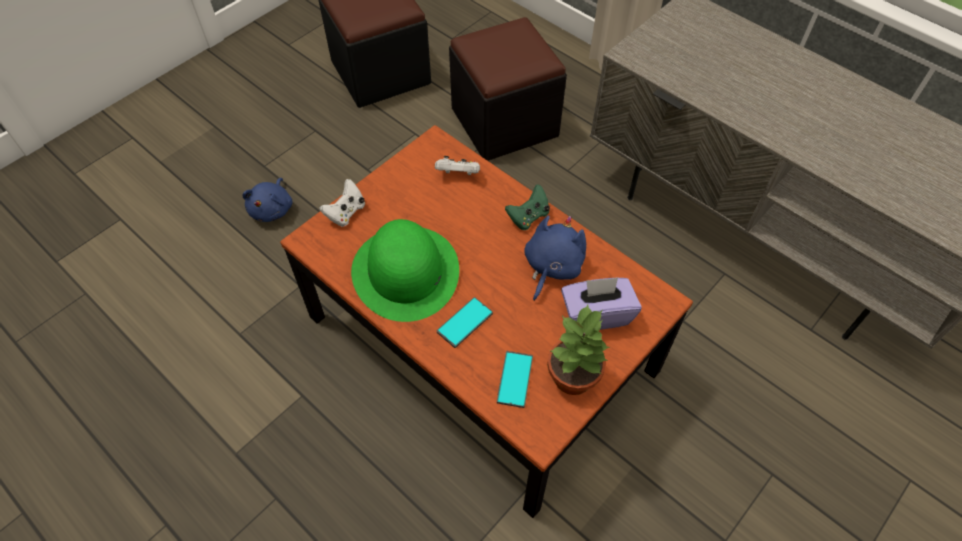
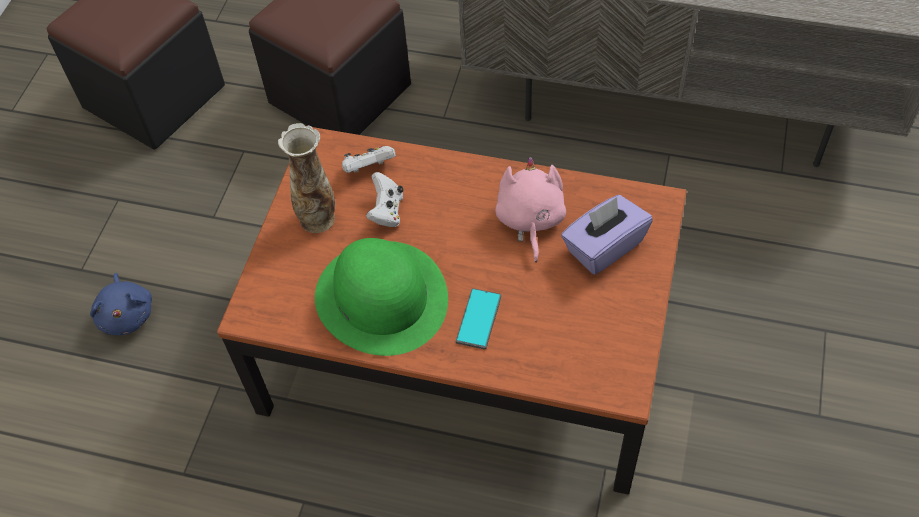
camera: 25 degrees left, 0 degrees up
(346, 212) = (271, 266): white game controller -> white game controller (387, 211)
(400, 193) = (318, 217): none -> vase
(514, 379) = (565, 349): phone -> none
(528, 217) = (473, 180): green game controller -> none
(552, 267) = (530, 220): blue plush toy -> pink plush toy
(574, 377) = (621, 319): potted plant -> none

